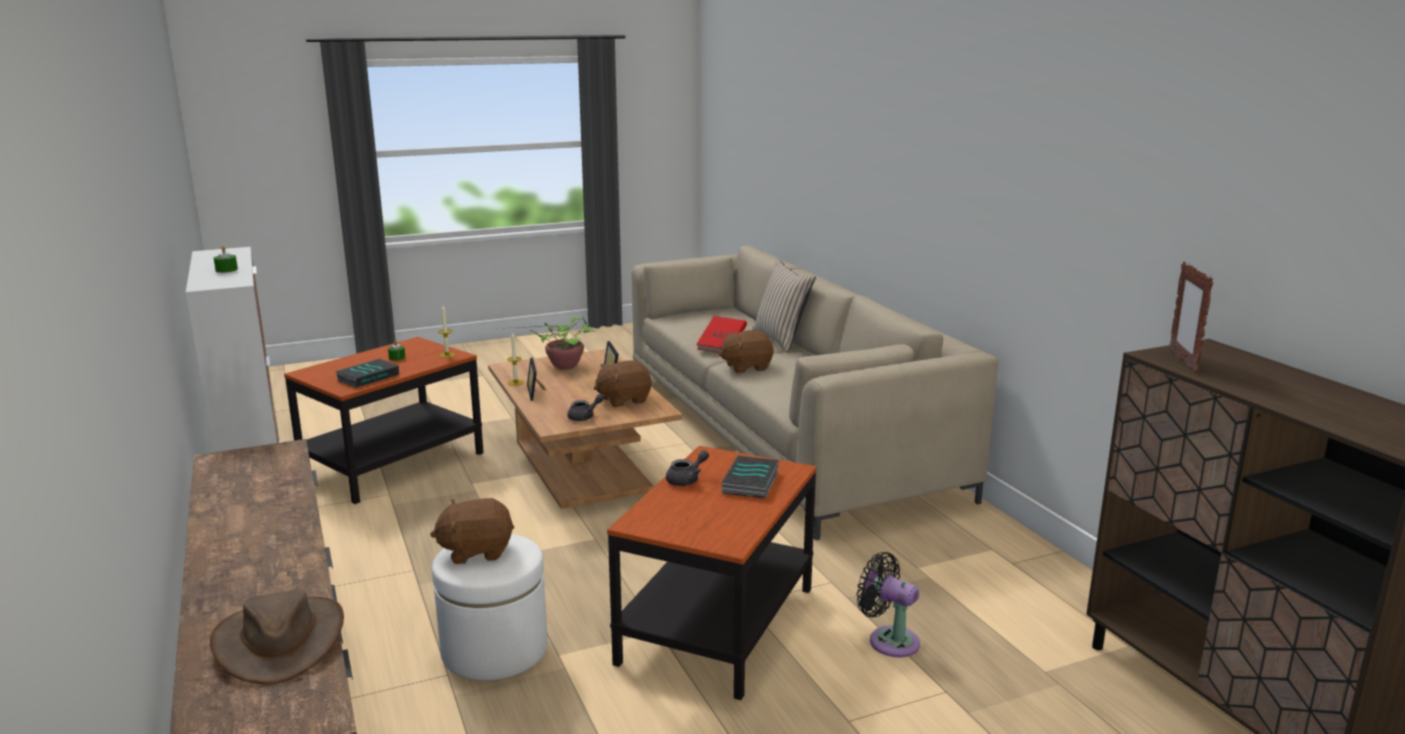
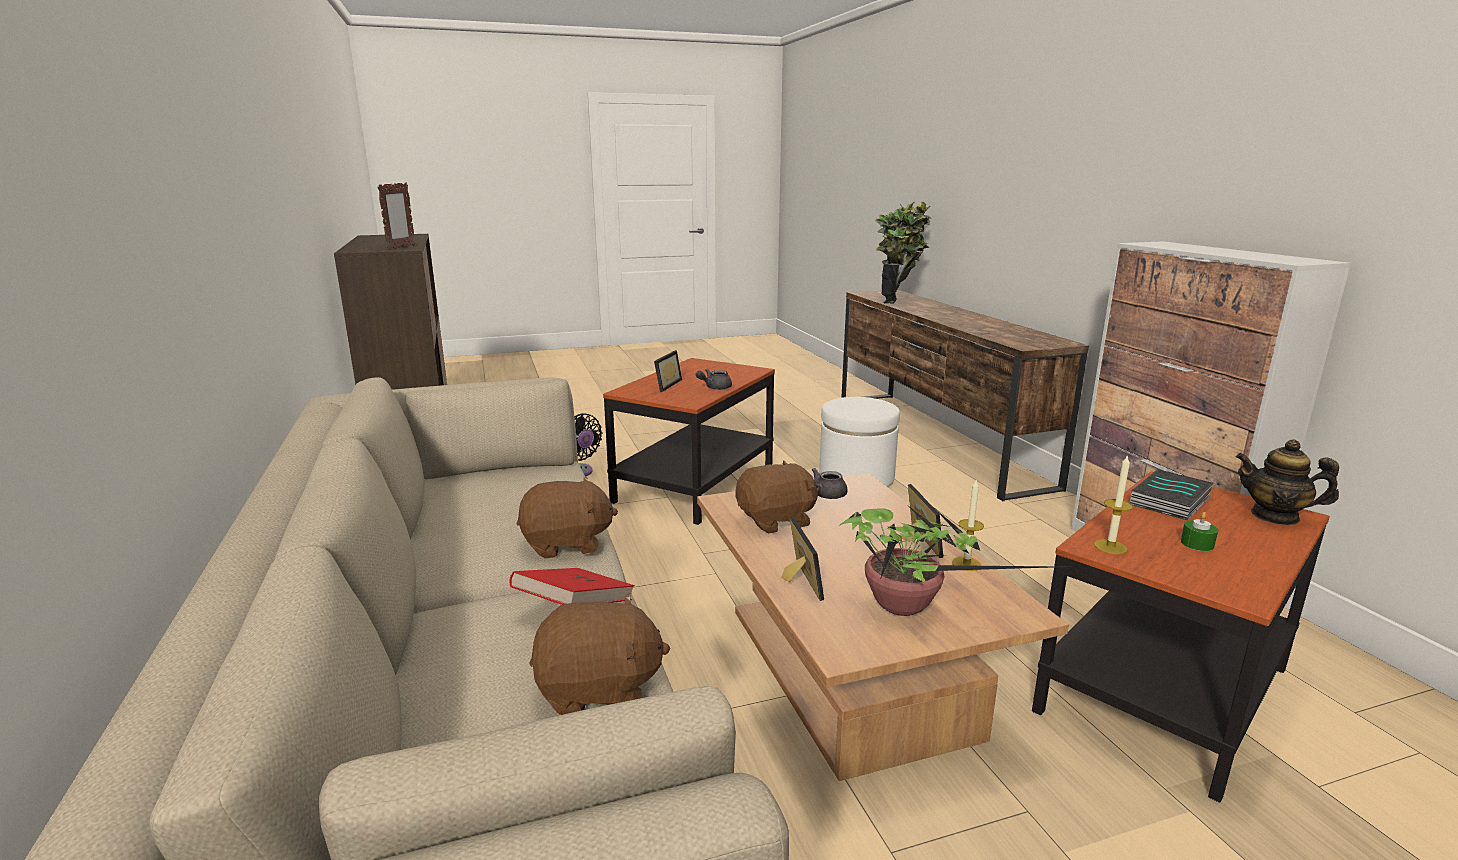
camera: 175 degrees left, 0 degrees up
(226, 270) = (1199, 249): green candle -> none
(279, 640) = (898, 301): brown hat -> potted plant
(320, 371) = (1275, 516): none -> teapot
(476, 551) = (869, 406): brown plush toy -> brown plush toy (599, 690)
(752, 483) = (664, 385): book -> picture frame
(781, 339) = (422, 633): beige pillow -> none

